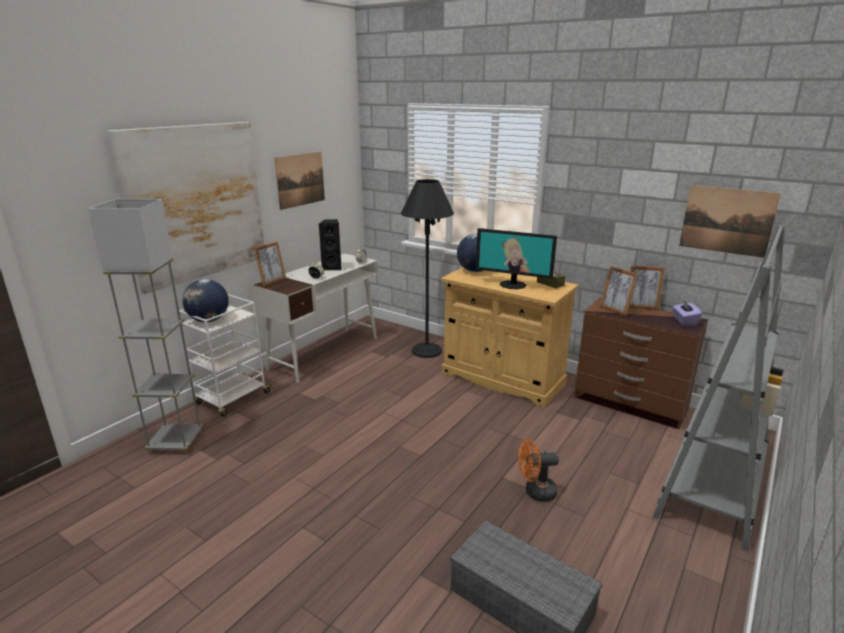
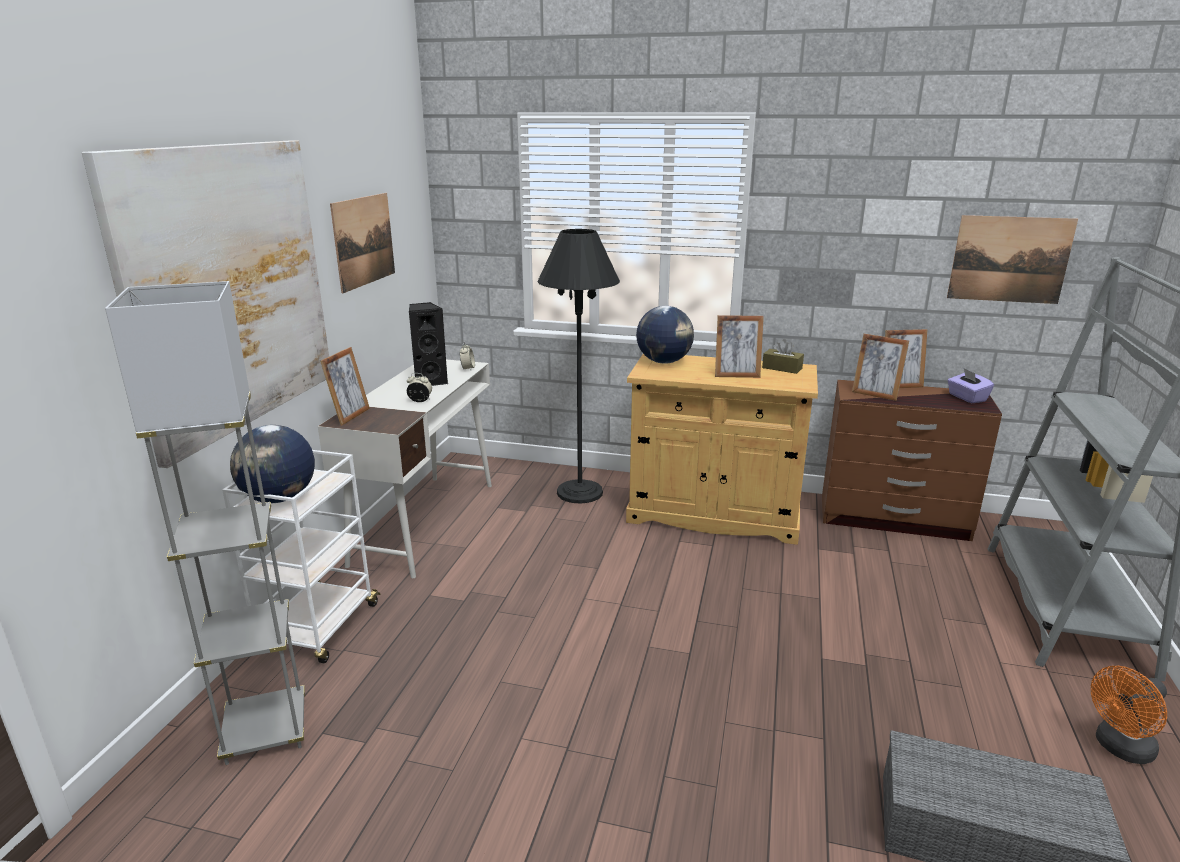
camera: 20 degrees left, 0 degrees up
(513, 284) = (736, 375): monitor -> picture frame
(535, 492) = (878, 669): orange fan -> orange fan (1119, 748)

